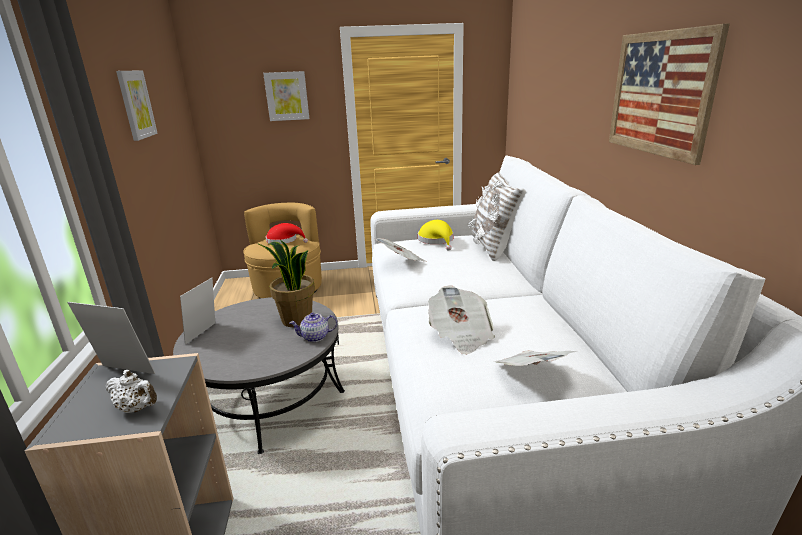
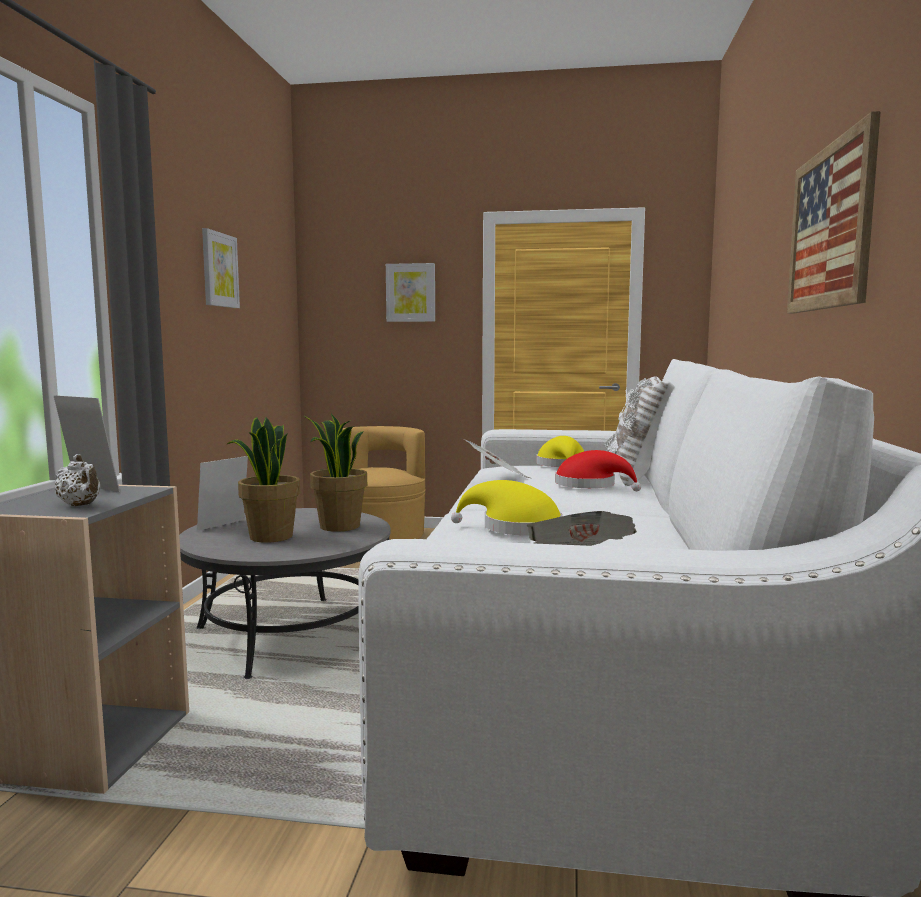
camera: 15 degrees right, 15 degrees down
(250, 343) = (270, 537): none -> potted plant
(284, 240) = (379, 470): red hat -> red hat (590, 486)
(315, 337) = (350, 540): teapot -> none
(460, 335) = (515, 528): newspaper -> yellow hat

